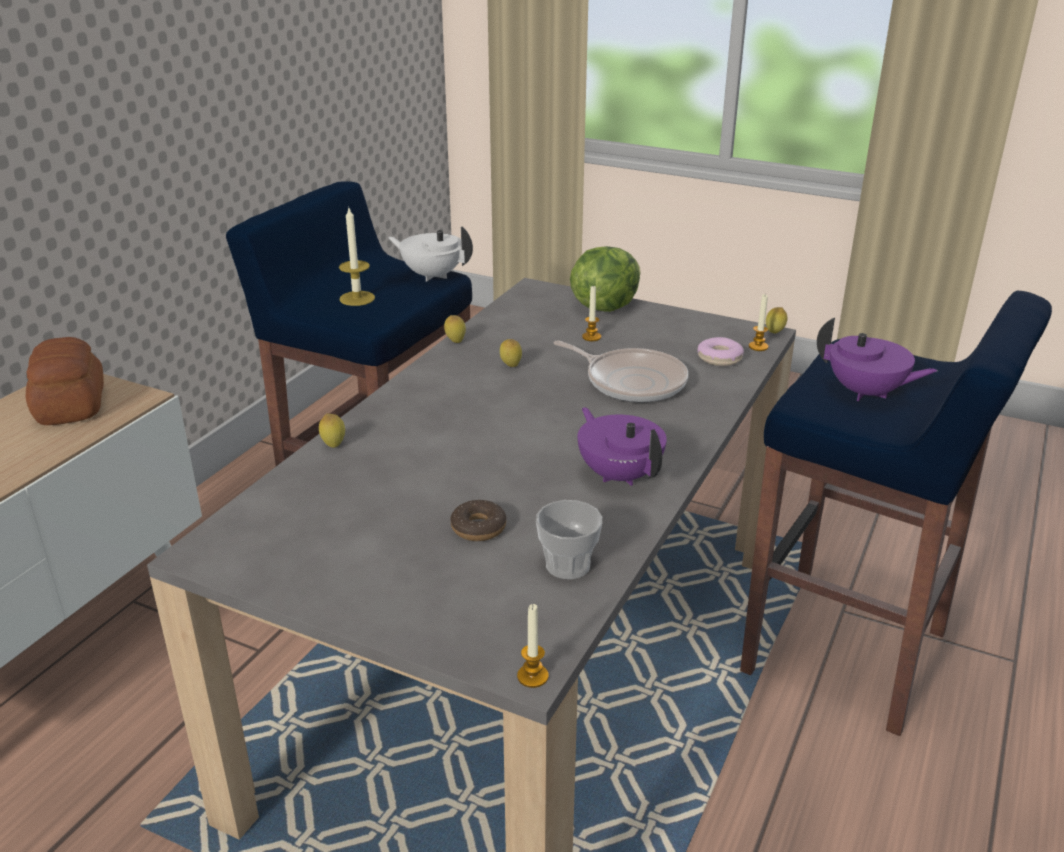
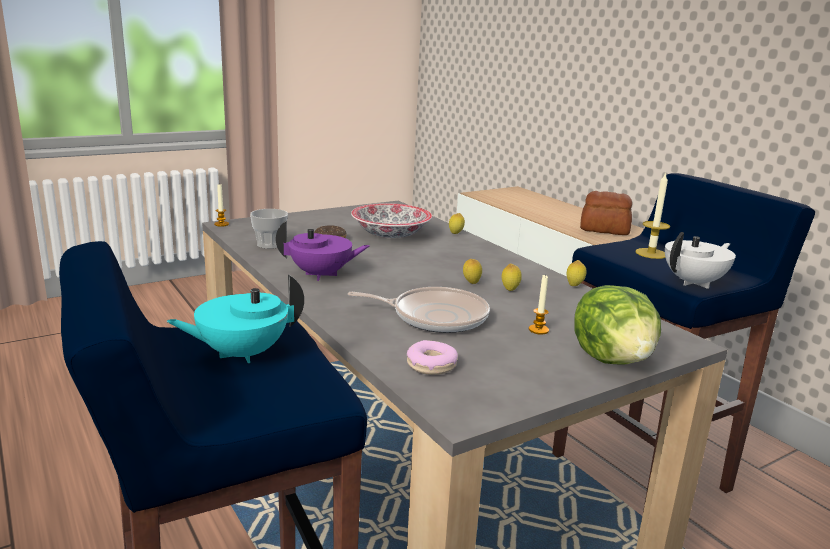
camera: 120 degrees right, 10 degrees down
(394, 490) = (391, 234): none -> bowl
(631, 381) = (434, 316): frying pan -> frying pan turned 150 degrees counterclockwise
(758, 347) = (433, 396): candle -> none
(774, 333) = (455, 421): lemon -> lemon (471, 283)
(866, 393) = (241, 354): purple teapot -> turquoise teapot

